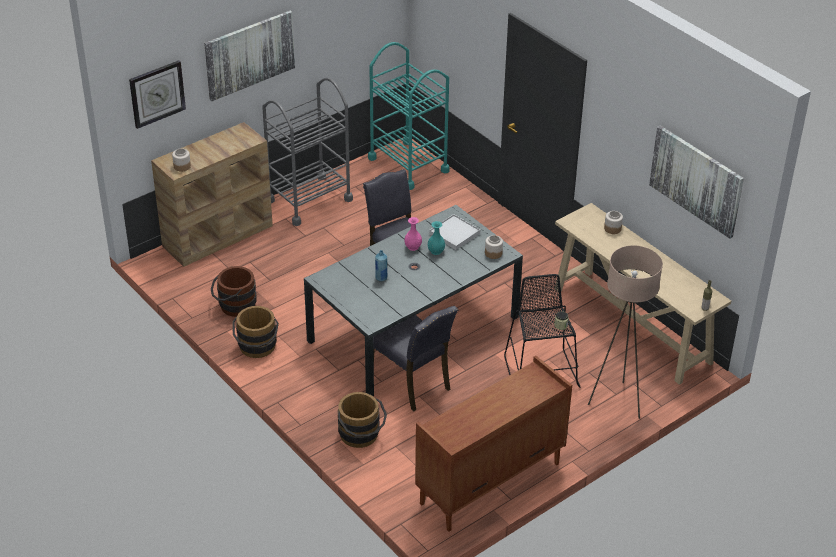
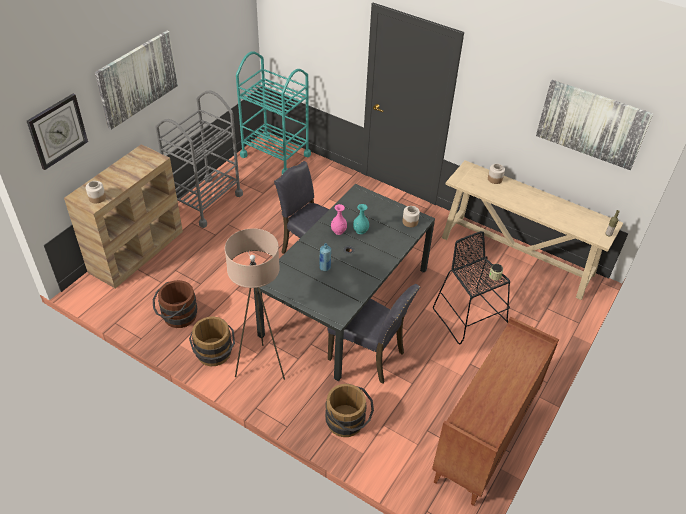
camera: 20 degrees left, 5 degrees up
(454, 234) = (368, 211): white tray -> none
(617, 402) = (543, 328): beige floor lamp -> beige floor lamp (261, 367)

